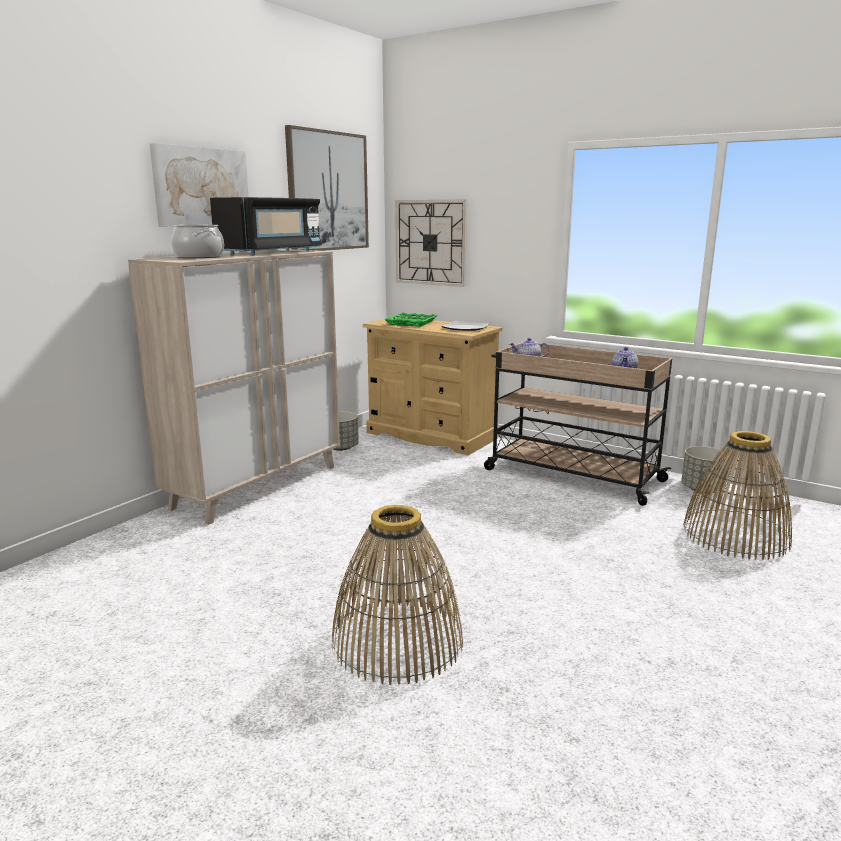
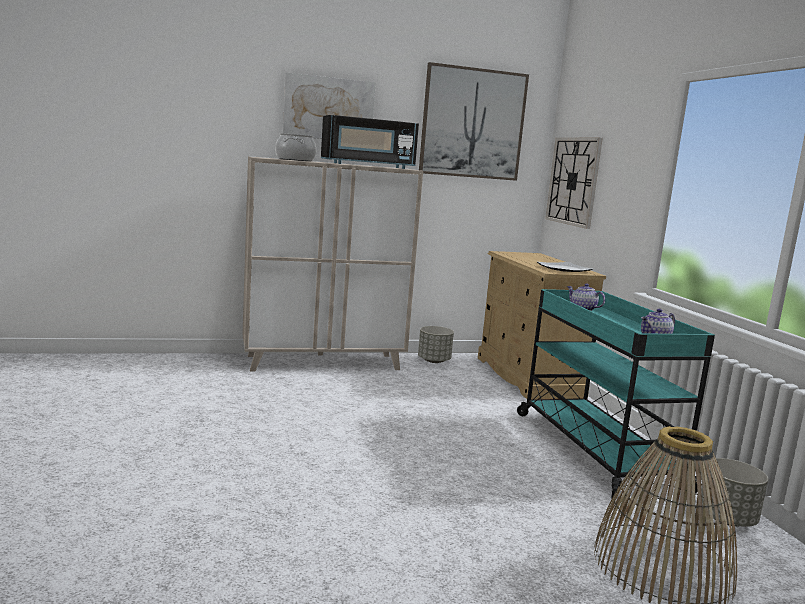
camera: 40 degrees right, 5 degrees down
(397, 641) = (202, 476): basket -> none
(411, 323) = (531, 258): green tray -> none
(571, 475) = (594, 449): beige cart -> turquoise cart

